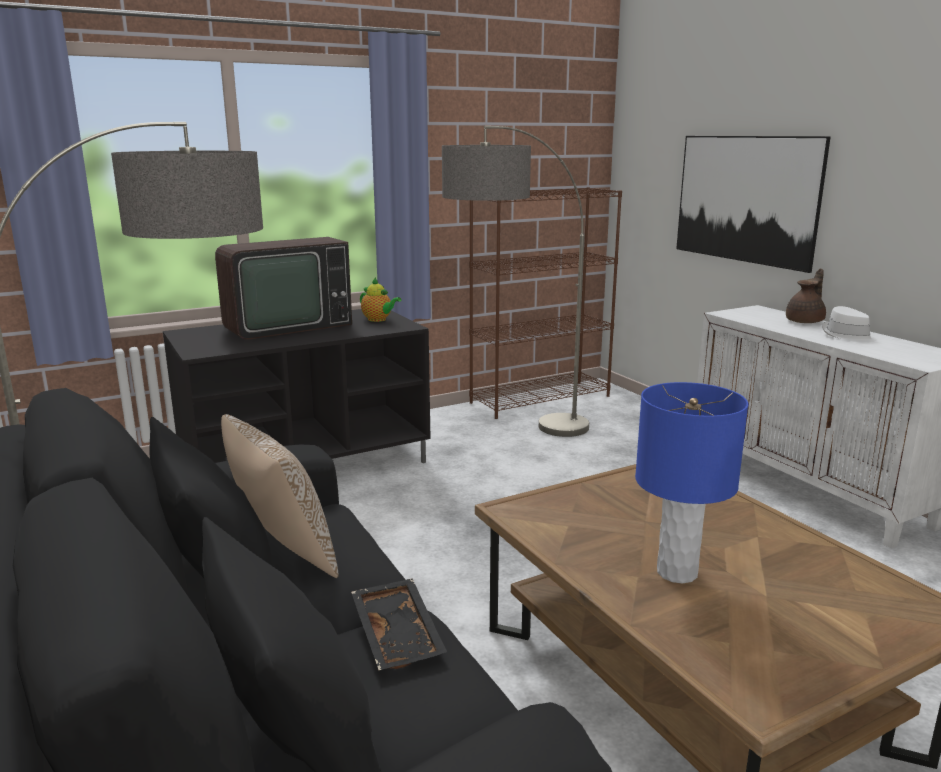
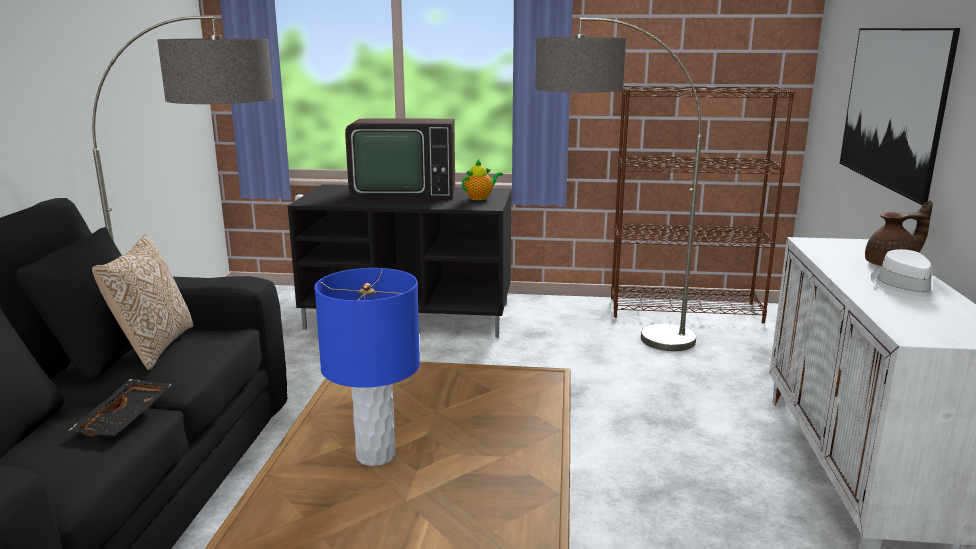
camera: 35 degrees right, 0 degrees up
(378, 320) = (480, 198): teapot -> teapot turned 105 degrees counterclockwise

